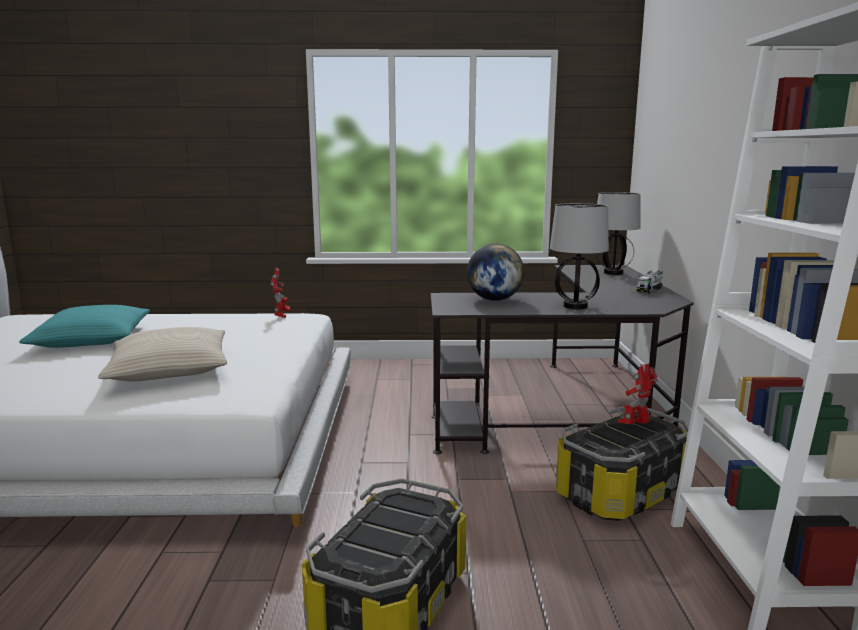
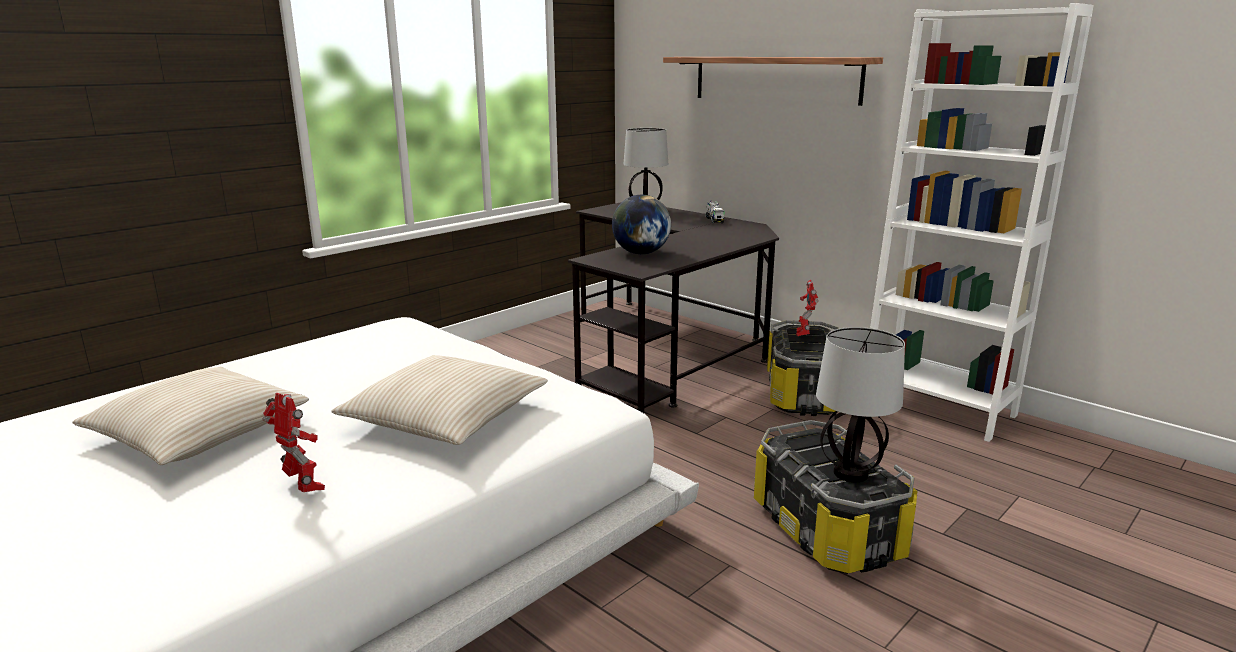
camera: 45 degrees left, 5 degrees up
(91, 339) = (199, 432): turquoise pillow -> beige pillow
(281, 316) = (373, 330): toy robot -> toy robot (303, 487)
(575, 306) = (712, 245): table lamp -> table lamp (849, 473)
(715, 139) = (775, 79): none -> shelf

